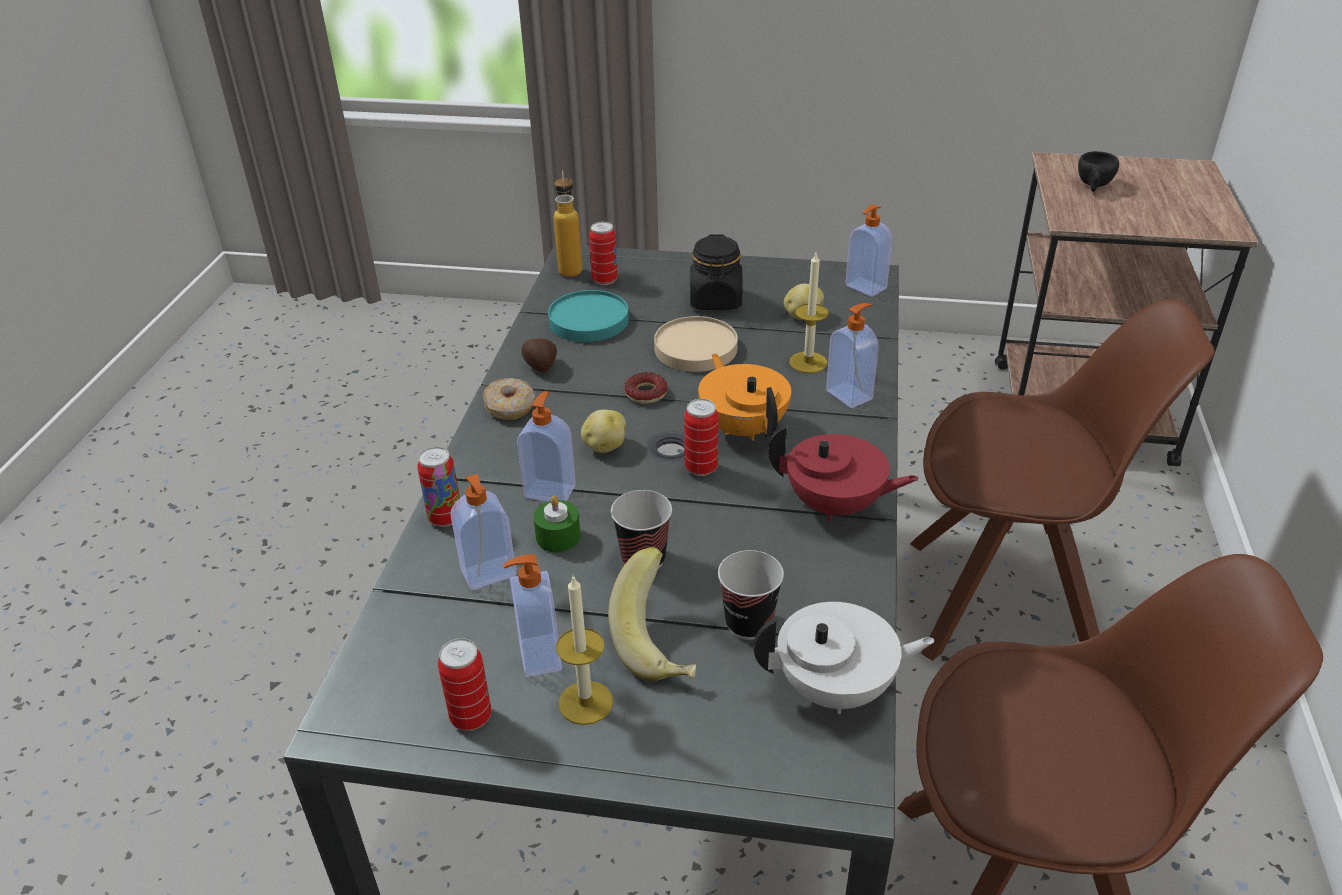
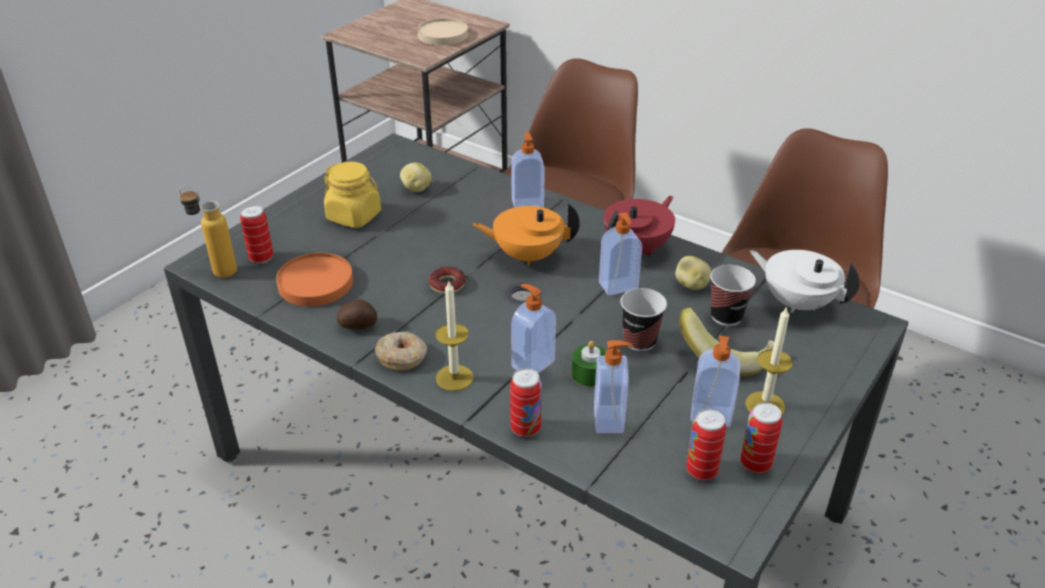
camera: 65 degrees left, 0 degrees up
(589, 320) = (315, 283): turquoise plate -> orange plate
(604, 446) = (497, 323): potato -> potato (691, 285)
(696, 348) = (411, 245): beige plate -> beige plate (443, 35)
(701, 468) = (560, 287): can -> can (701, 470)
(716, 300) = (354, 216): black jar -> yellow jar
(808, 362) = (475, 206): candle -> candle (454, 378)
(836, 689) = (797, 302): white teapot -> white teapot turned 75 degrees counterclockwise
(865, 287) = (407, 154): soap dispenser -> soap dispenser (618, 287)
(1093, 186) = (392, 36): black cup -> none

